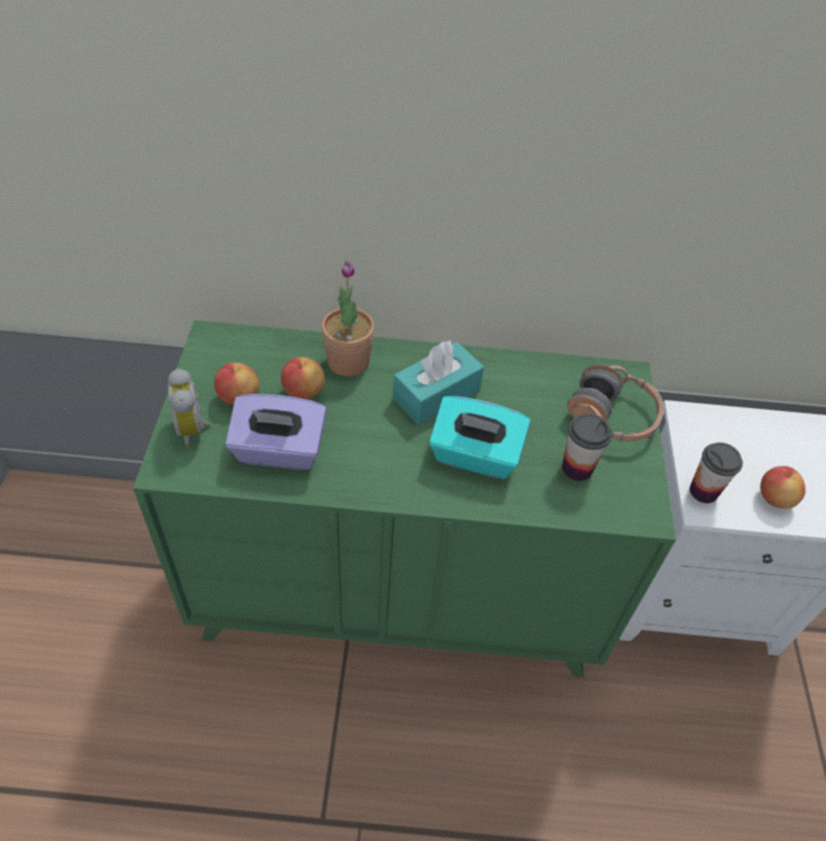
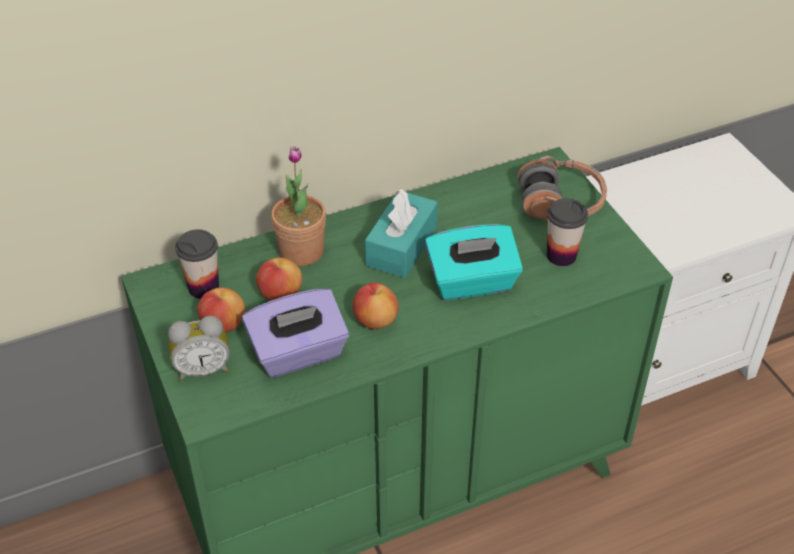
camera: 25 degrees left, 5 degrees down
(194, 428) = (203, 369): alarm clock -> alarm clock turned 60 degrees counterclockwise
(703, 491) = (656, 239): cup -> cup (203, 287)
(774, 498) = (712, 221): apple -> apple (375, 320)

